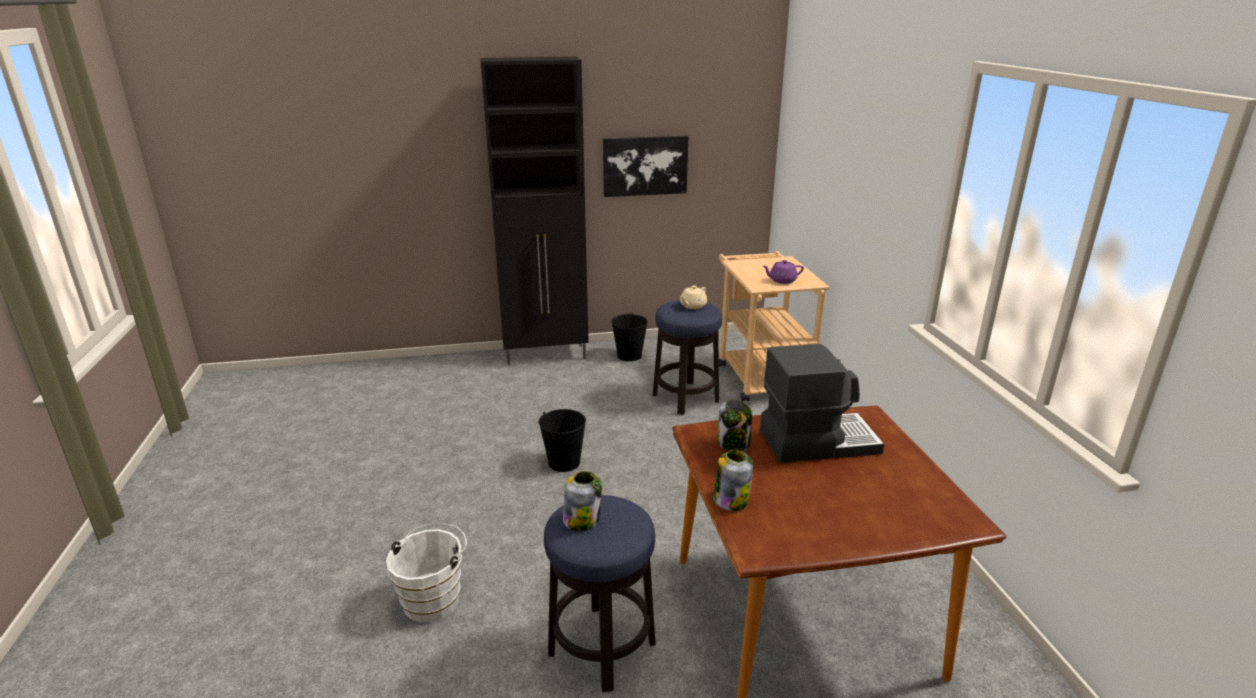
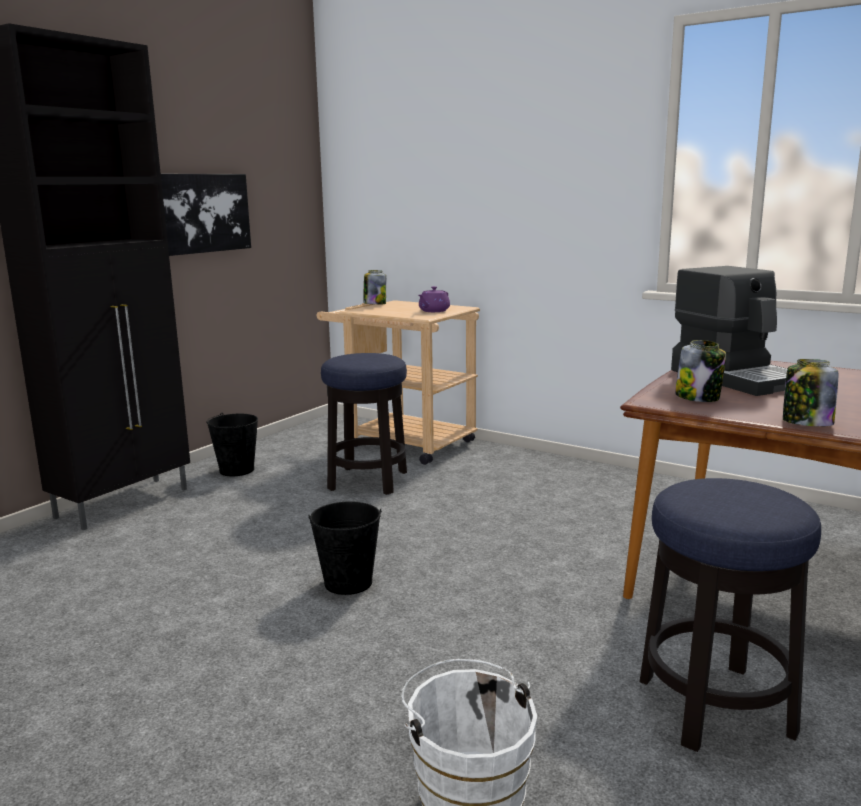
camera: 45 degrees left, 10 degrees down
(582, 520) = (719, 504): jar -> jar (374, 304)
(692, 306) = (361, 356): beige teapot -> none
(817, 441) = (736, 378): coffee machine -> coffee machine turned 120 degrees clockwise

